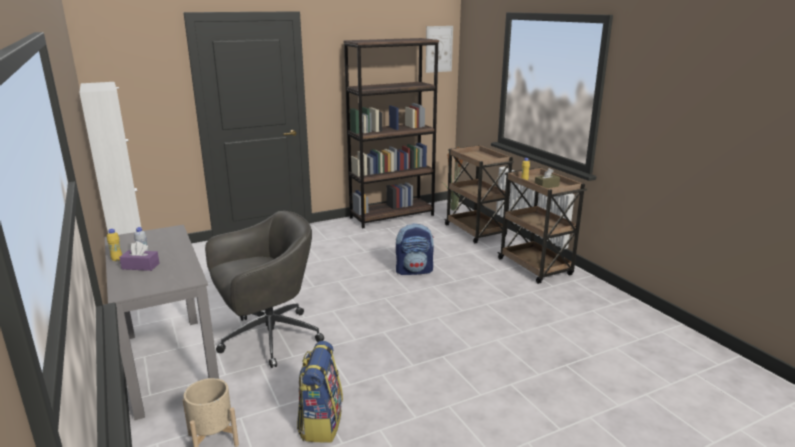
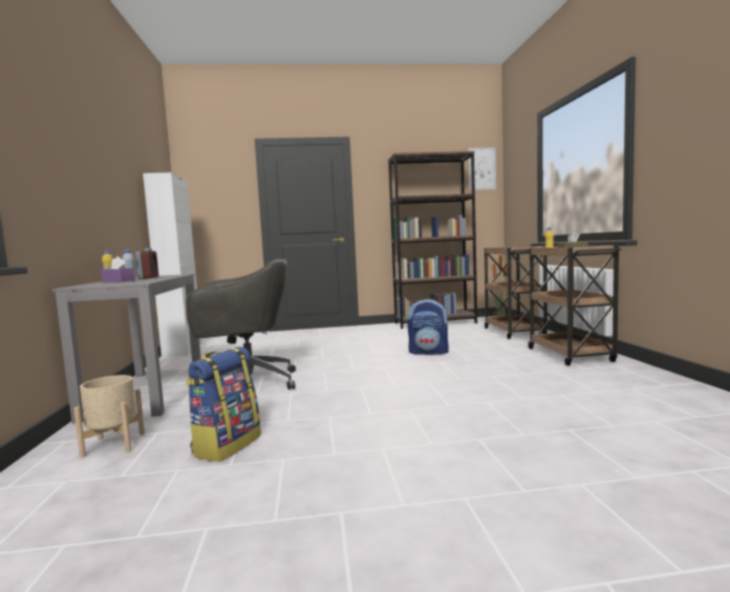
camera: 20 degrees right, 15 degrees down
(153, 247) = (148, 277): none -> alarm clock

